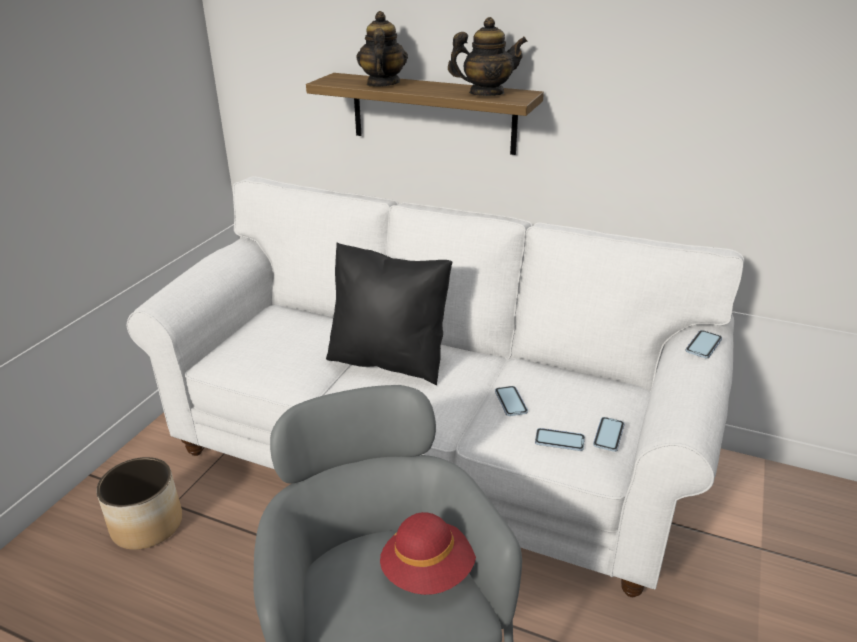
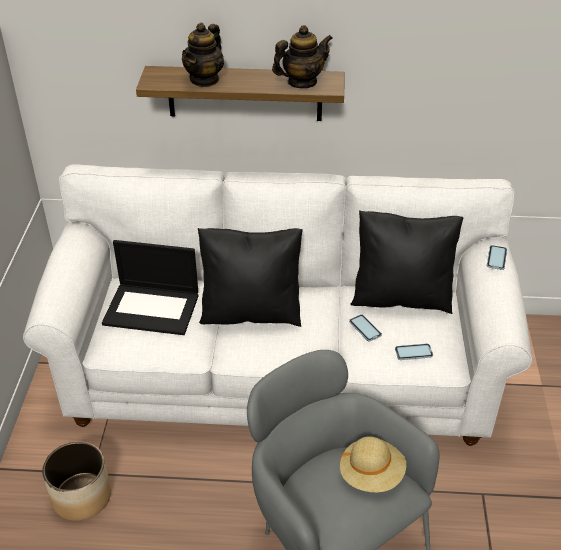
camera: 20 degrees left, 10 degrees up
(286, 335) = (153, 308): none -> laptop
(382, 84) = (205, 79): teapot -> teapot turned 135 degrees counterclockwise
(428, 572) = (371, 474): red hat -> beige hat
(574, 379) = (401, 297): none -> black pillow
(608, 435) = (444, 339): phone -> none

